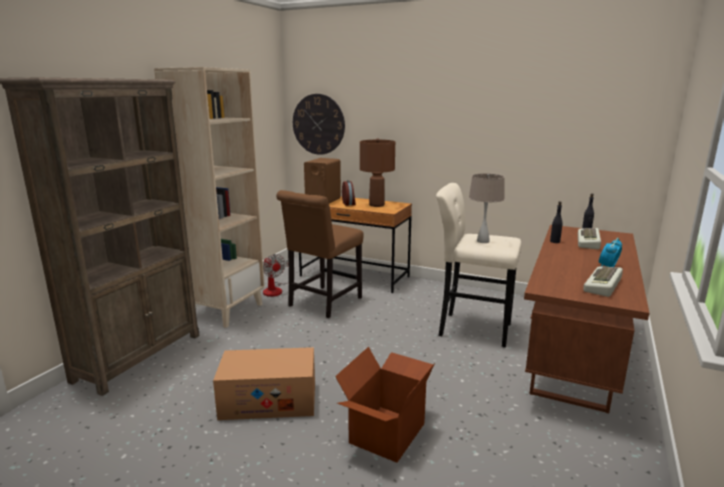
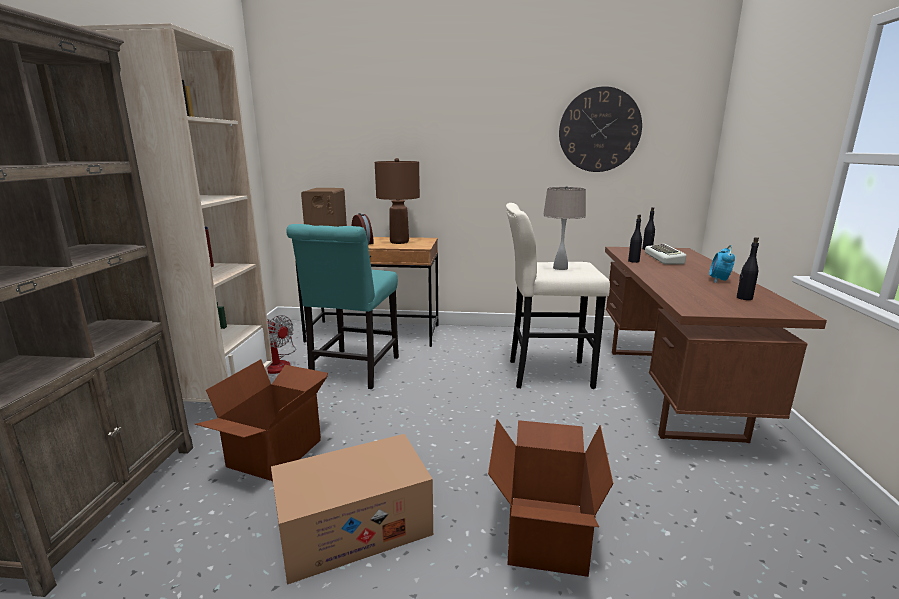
camera: 20 degrees left, 0 degrees up
(245, 348) = (276, 453): none -> cardboard box
(318, 124) = (307, 146): wall clock -> wall clock (599, 130)
(322, 303) = (353, 371): brown chair -> turquoise chair
(604, 285) = (744, 298): keyboard -> black bottle

